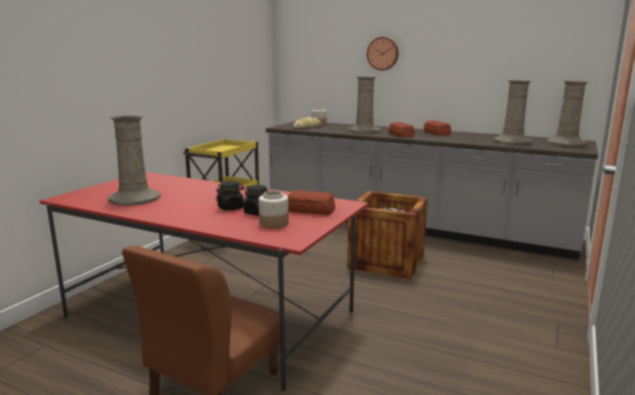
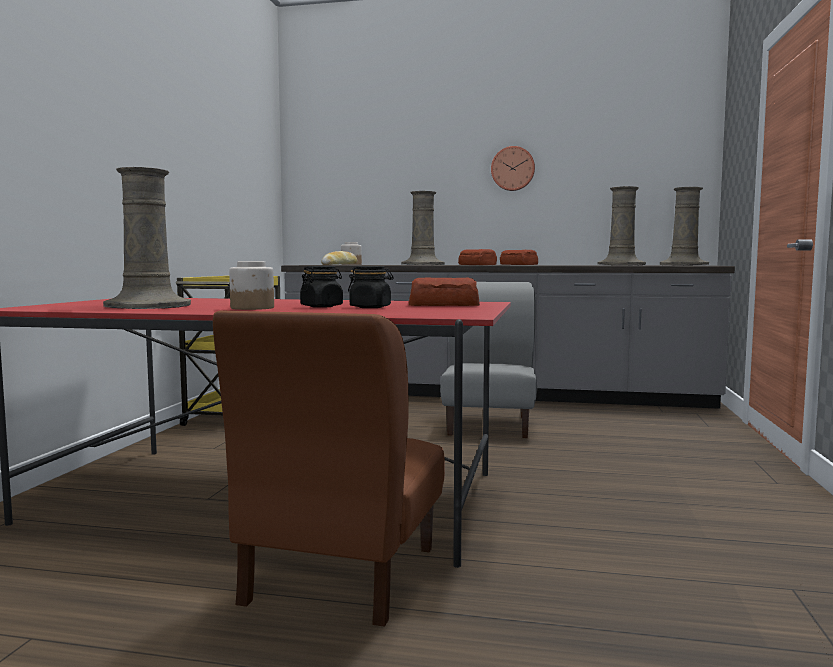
camera: 15 degrees left, 10 degrees down
(273, 223) = (410, 310): jar -> jar (252, 308)
(383, 53) = (435, 169): wall clock -> wall clock (513, 168)
(386, 261) = (490, 425): crate -> grey chair

